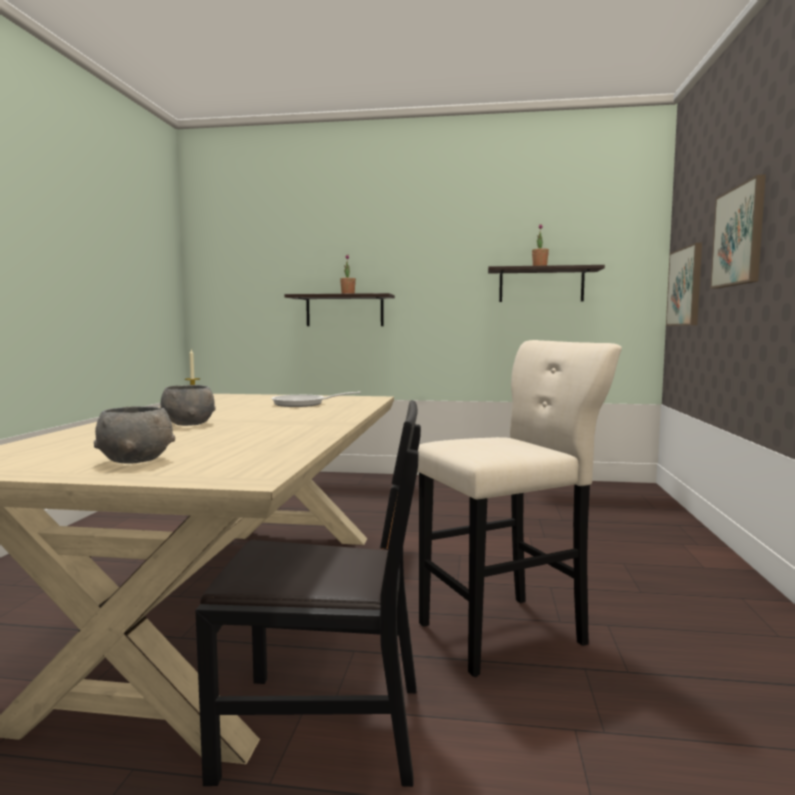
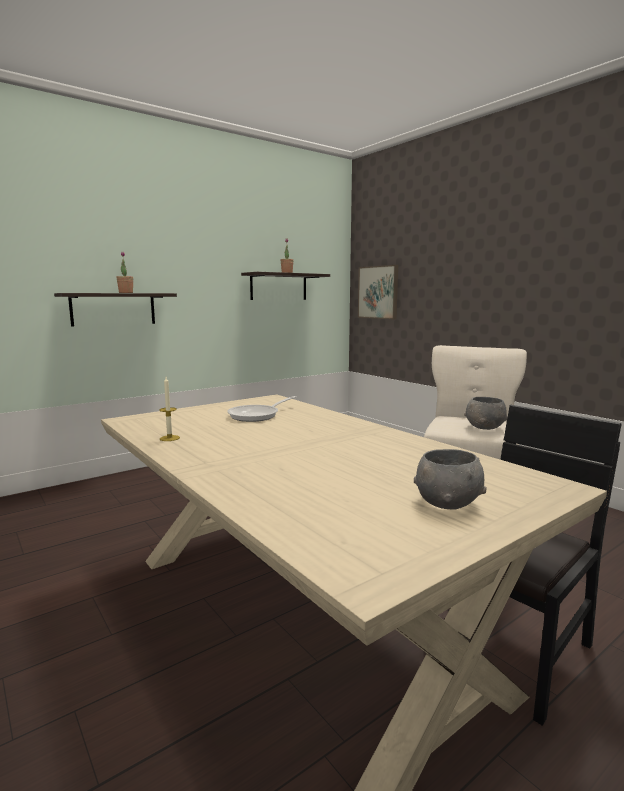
camera: 45 degrees left, 5 degrees up
(189, 424) = (285, 458): grey bowl -> grey bowl (484, 427)
(739, 236) = (444, 267): picture -> none

